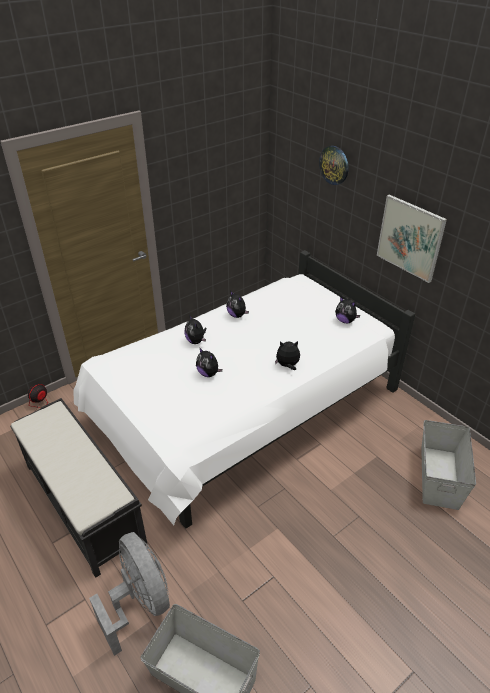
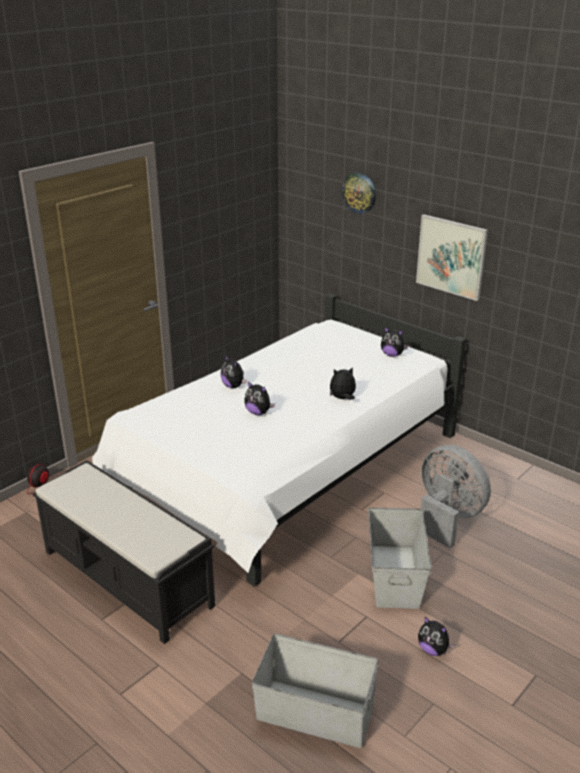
camera: 10 degrees left, 10 degrees down
(139, 602) = (223, 659): grey fan -> grey fan (447, 517)
(237, 315) = (271, 360): plush toy -> plush toy (433, 650)
(439, 476) = (520, 507): grey storage box -> grey storage box (395, 575)

